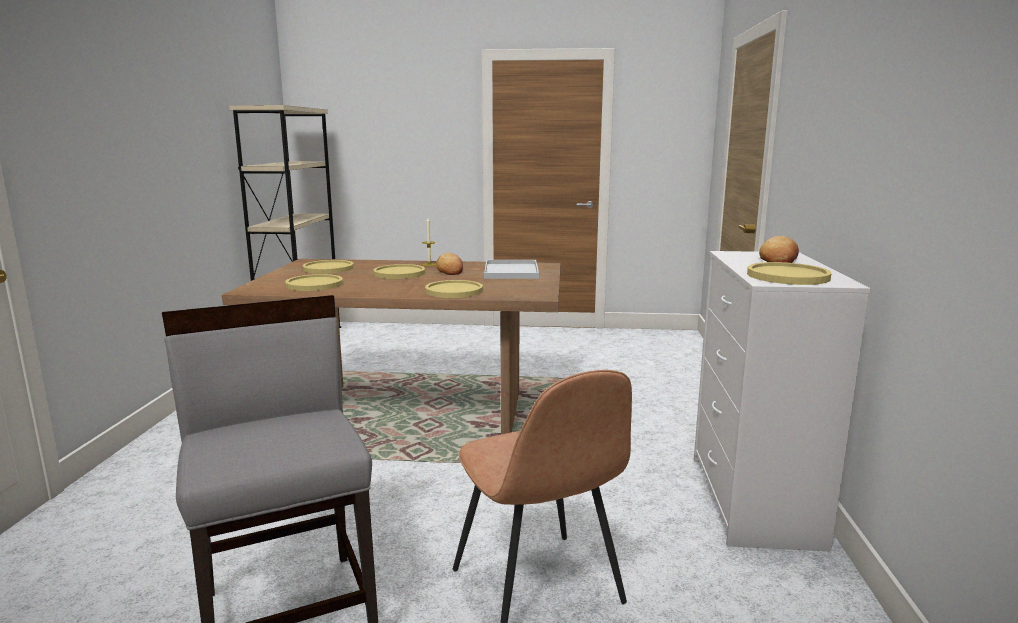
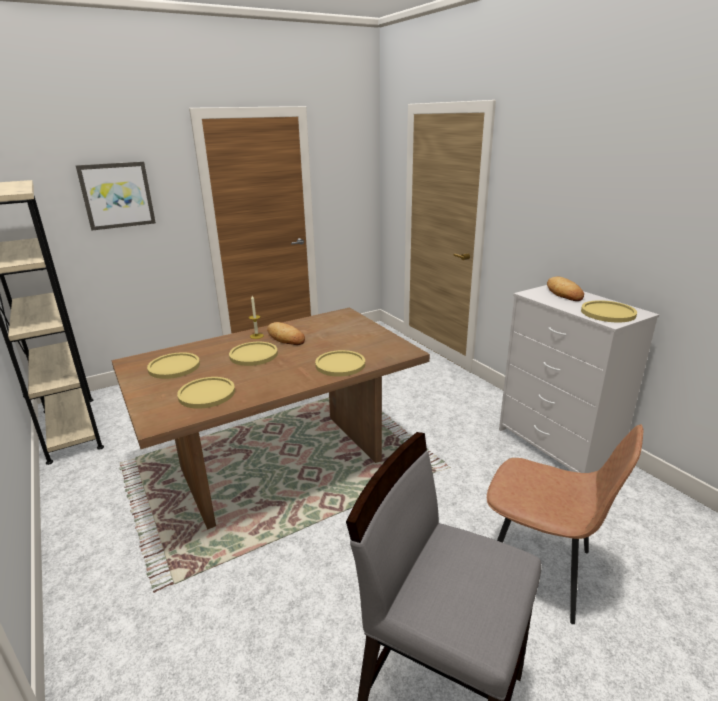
camera: 35 degrees left, 10 degrees up
(400, 132) = (117, 195): none -> picture
(512, 271) = (336, 327): white tray -> none

